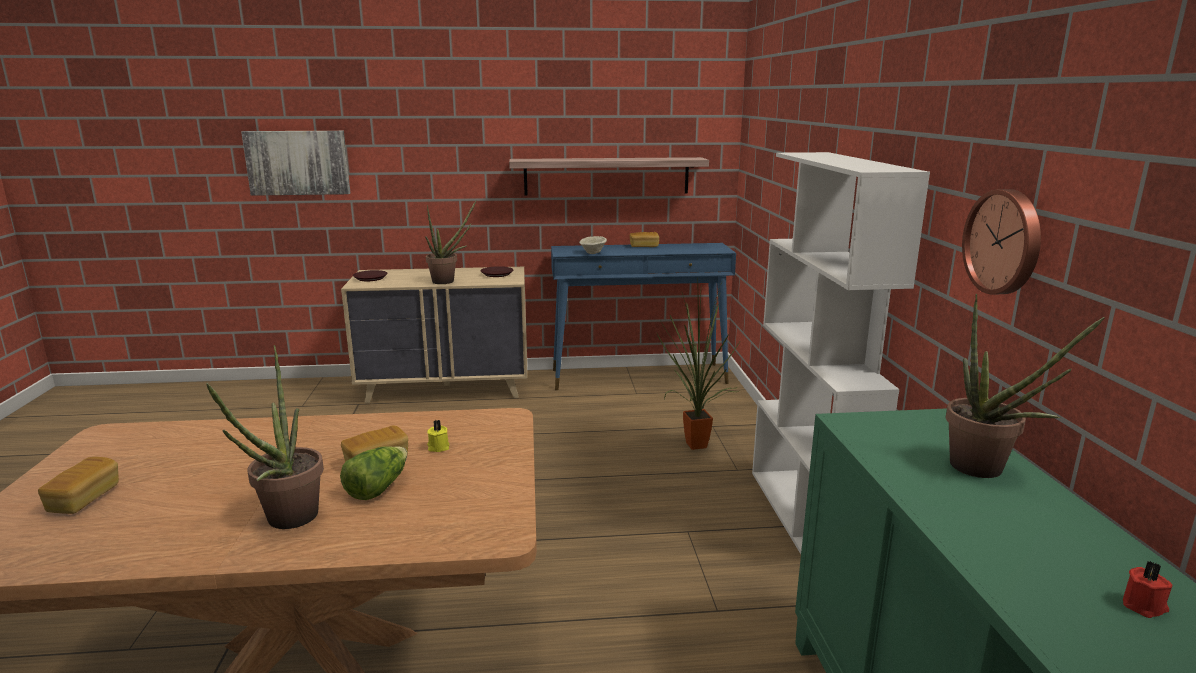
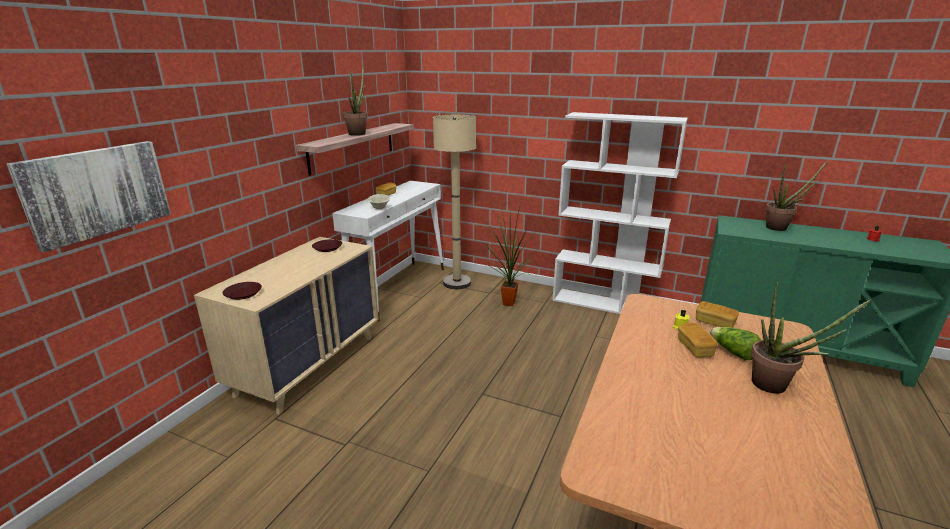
camera: 60 degrees left, 5 degrees up
(84, 499) = (733, 477): bread -> bread (714, 323)
(448, 281) = (316, 266): potted plant -> potted plant (358, 133)
(639, 376) = (398, 288): blue console table -> white console table
(703, 400) = (457, 283): none -> beige floor lamp
(1005, 242) = (740, 142): wall clock -> none

